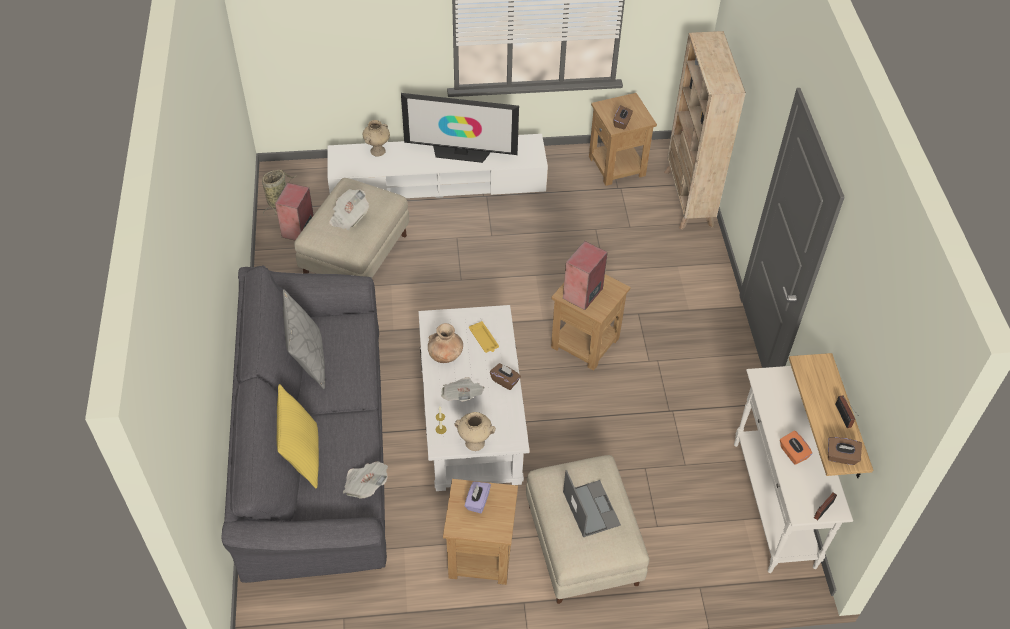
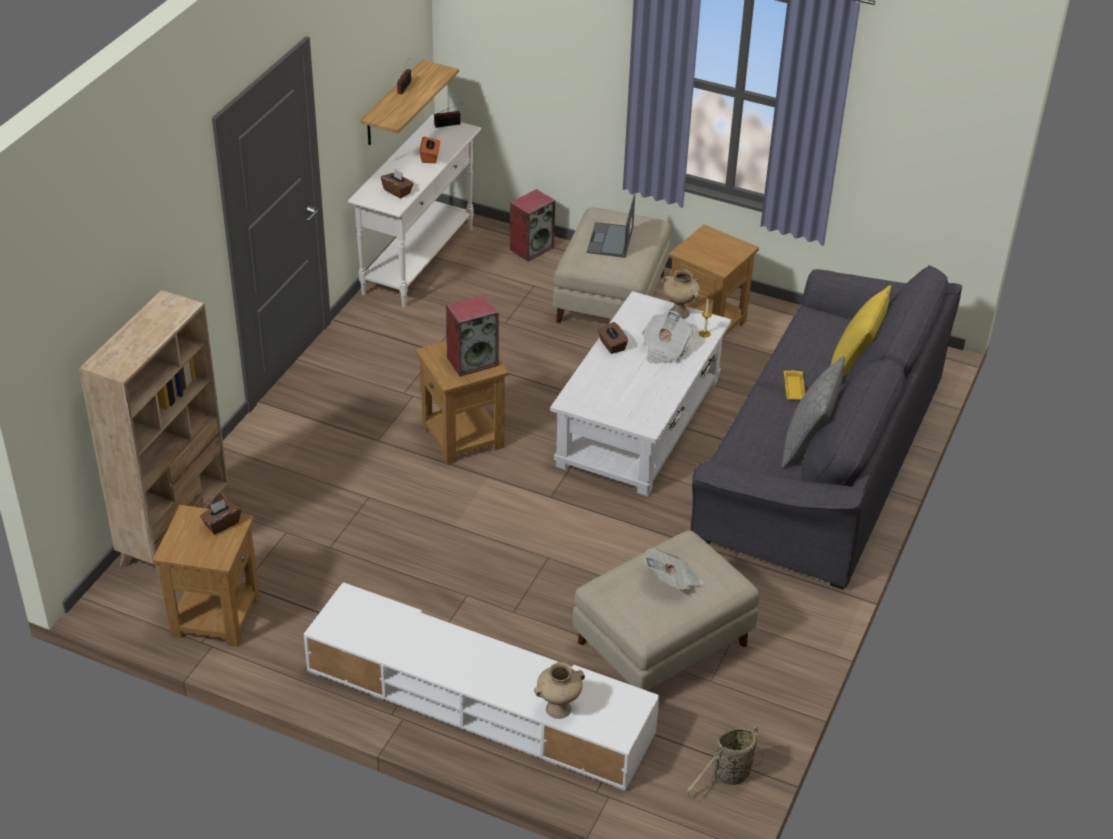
camera: 150 degrees left, 10 degrees down
(298, 229) = (722, 716): speaker -> speaker (531, 248)
(365, 485) = (803, 323): newspaper -> none
(445, 355) = (656, 388): brown vase -> none
(461, 153) = (442, 653): television -> none
(477, 502) = (713, 255): purple tissue box -> none
(484, 339) = (605, 386): yellow tray -> yellow tray (794, 387)
(841, 457) = (437, 71): brown tissue box -> brown tissue box (397, 191)

